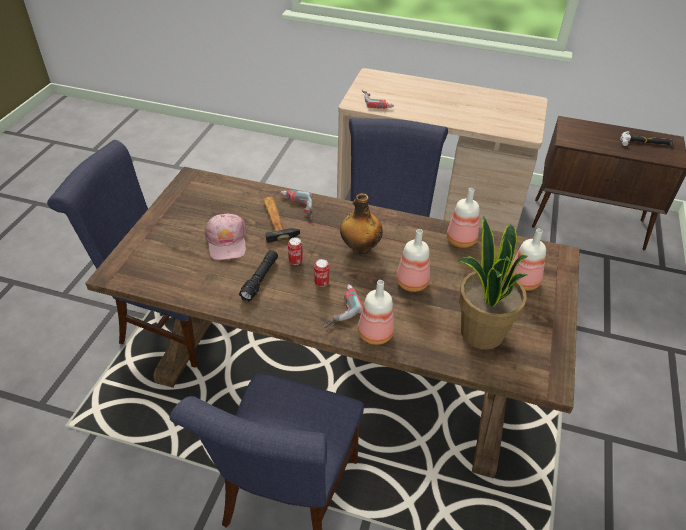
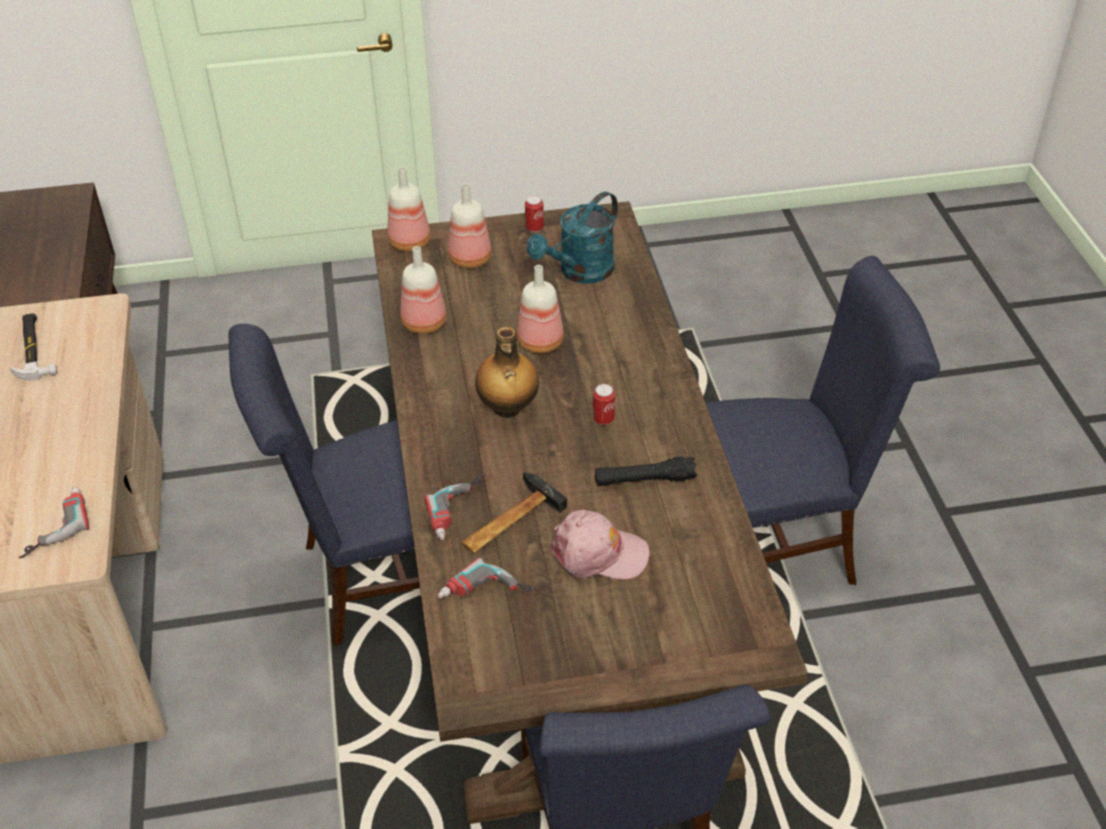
camera: 115 degrees left, 0 degrees up
(227, 242) = (598, 553): pink cap -> pink cap turned 45 degrees clockwise
(295, 261) = (581, 461): can -> can (534, 228)
(338, 308) = (635, 389): power drill -> power drill (487, 596)
(374, 334) = (650, 346): bottle -> bottle (411, 243)
(480, 332) = (579, 272): potted plant -> turquoise watering can
(645, 142) = (32, 223): hammer -> hammer (34, 349)

